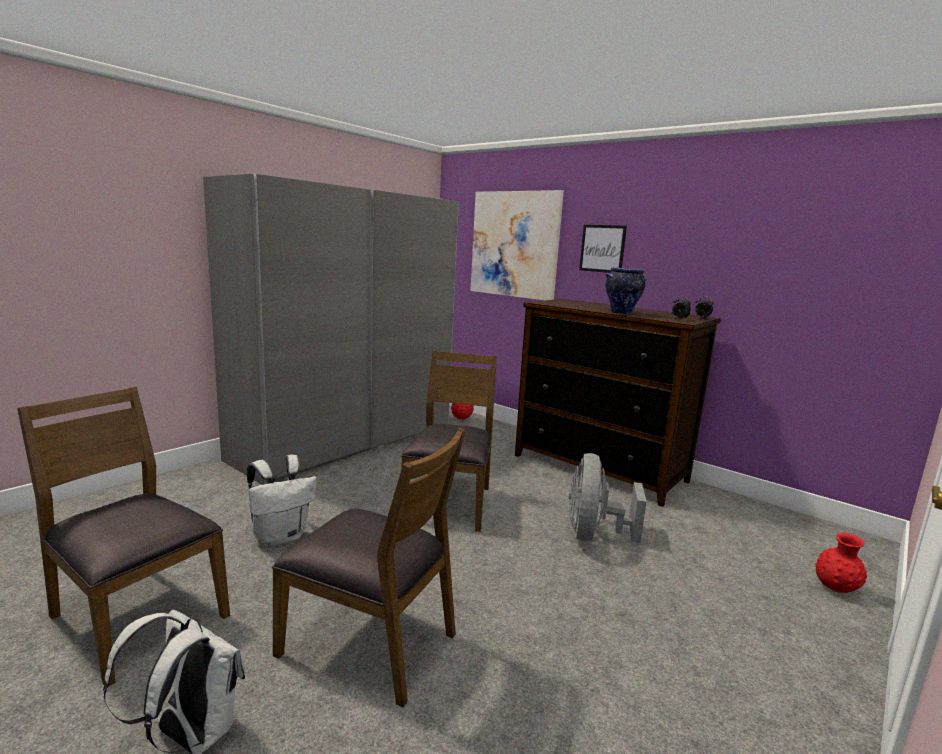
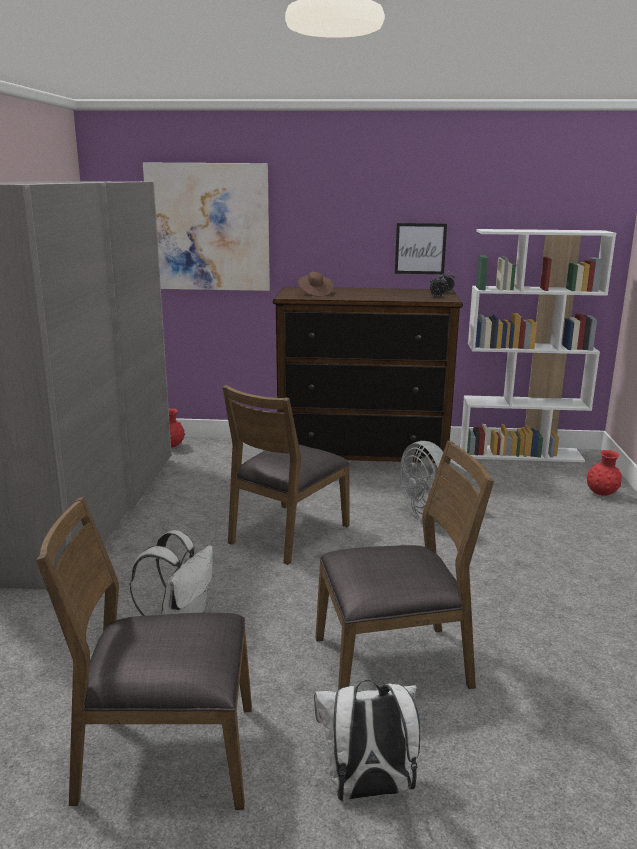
camera: 35 degrees left, 5 degrees up
(449, 503) = (287, 533): brown chair -> brown chair turned 120 degrees counterclockwise
(569, 304) = (315, 294): none -> brown hat
(602, 248) = (323, 228): picture -> picture (420, 248)
(621, 313) = (384, 298): vase -> none
(778, 515) = (521, 454): none -> white bookcase

